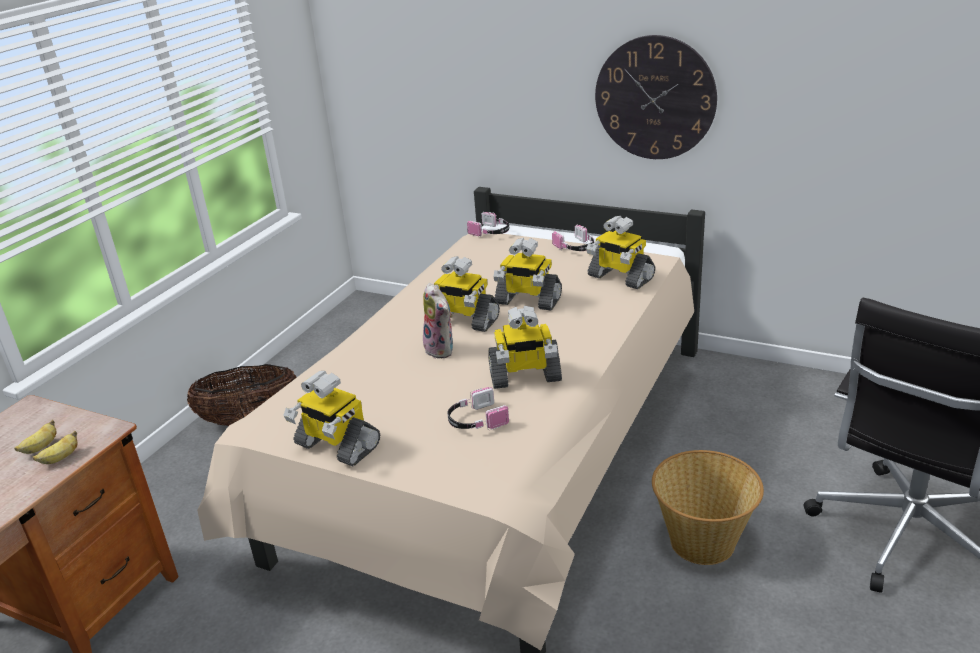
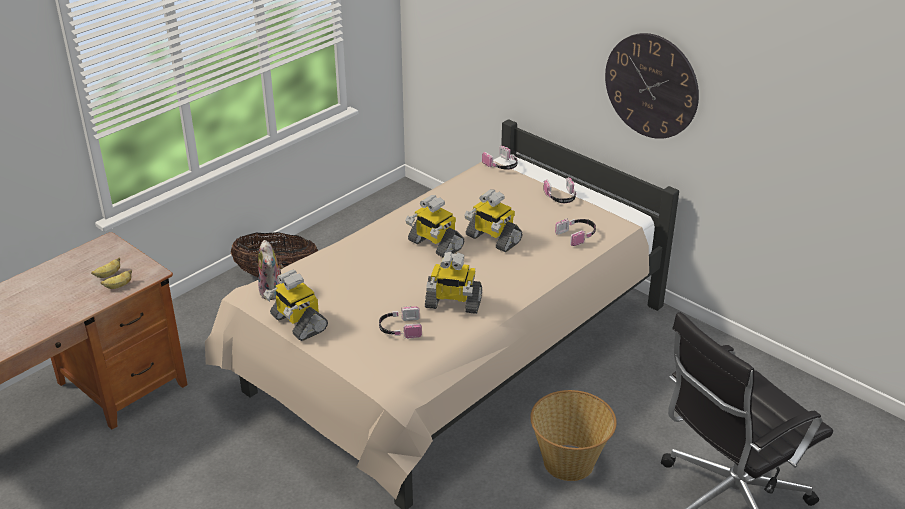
camera: 15 degrees right, 5 degrees up
(442, 350) = (406, 266): plush toy -> plush toy (272, 292)
(620, 277) = (577, 235): toy robot -> headphones

